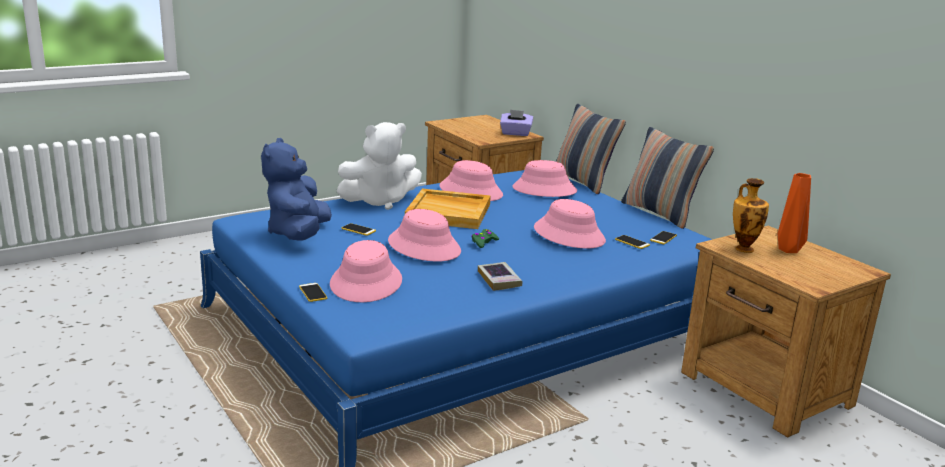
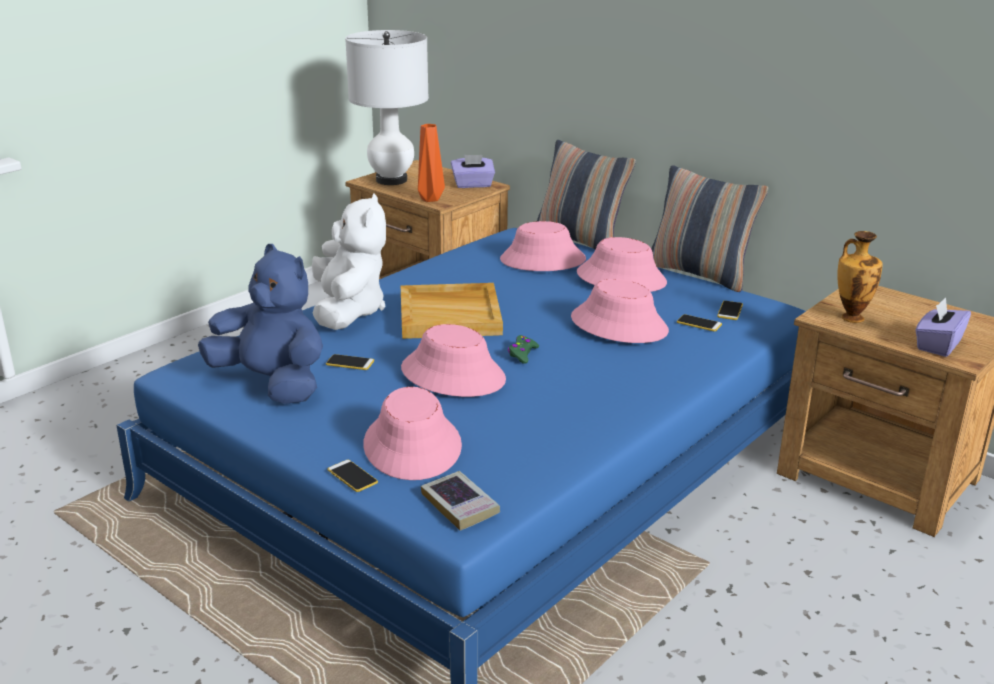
camera: 15 degrees left, 5 degrees up
(298, 234) = (272, 384): blue plush toy -> blue plush toy turned 135 degrees clockwise
(380, 201) = (348, 311): white plush toy -> white plush toy turned 60 degrees counterclockwise
(458, 124) = (391, 180): none -> white table lamp
(471, 191) = (455, 277): pink hat -> pink hat (621, 278)
(499, 280) = (576, 408): book -> book (460, 505)
(789, 249) = (899, 310): orange vase -> orange vase (431, 199)
(801, 275) = (937, 345): none -> purple tissue box

